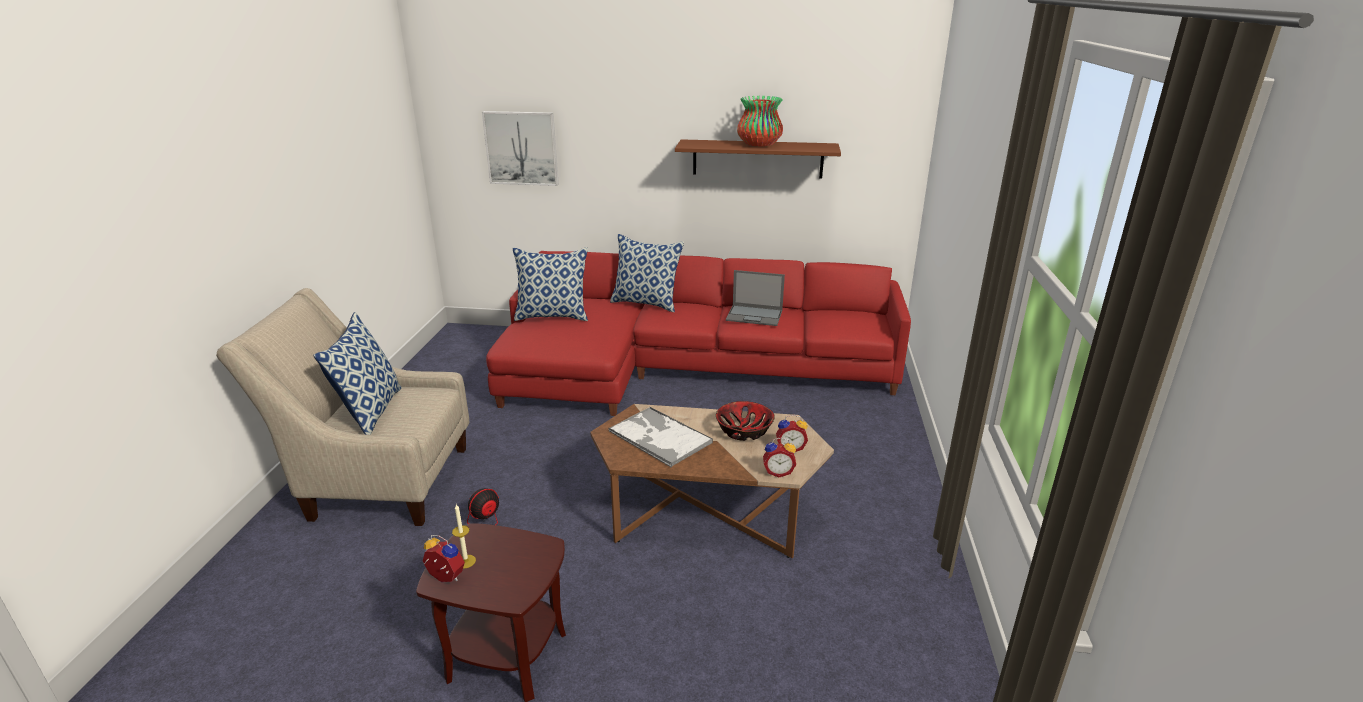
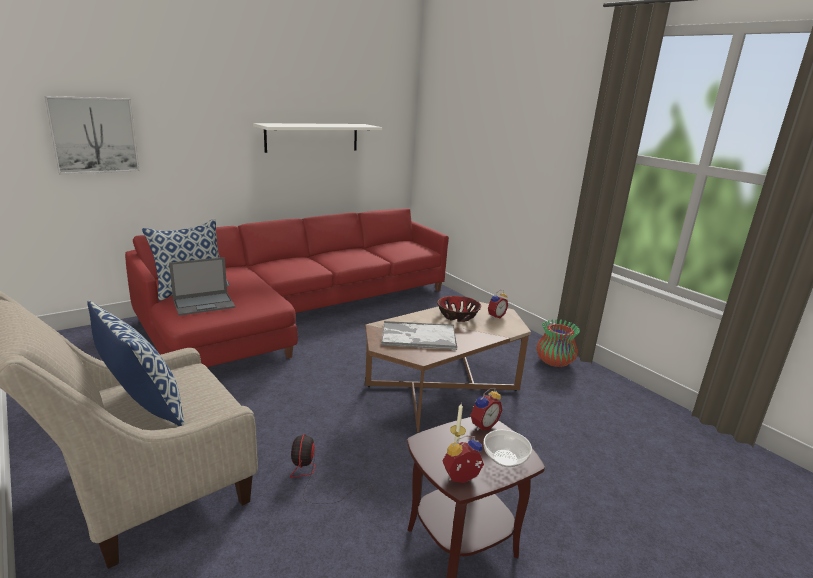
camera: 45 degrees left, 5 degrees down
(505, 584) = (505, 457): none -> bowl
(646, 303) = (254, 264): pillow -> none
(755, 315) = (347, 255): laptop -> laptop (204, 304)
(757, 158) = (312, 137): brown shelf -> white shelf
(759, 145) = (321, 124): vase -> vase (554, 362)
(778, 472) = (511, 329): alarm clock -> alarm clock (482, 425)

